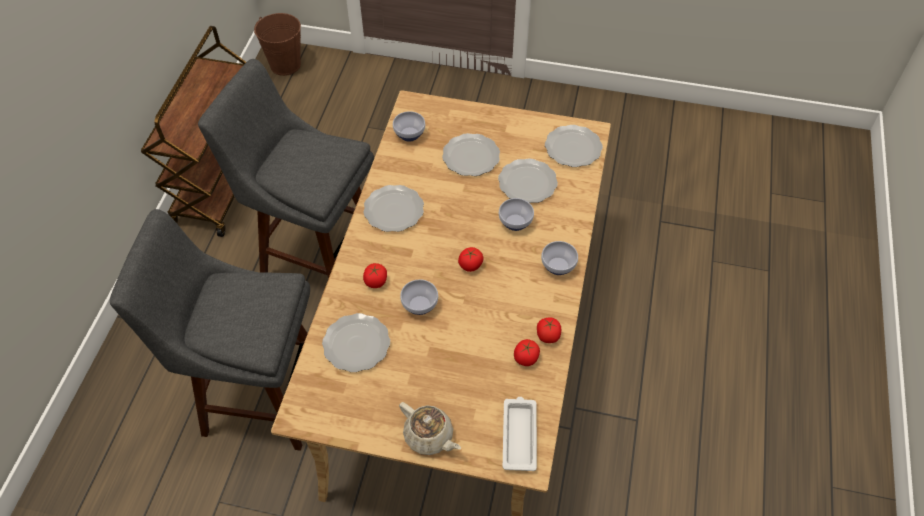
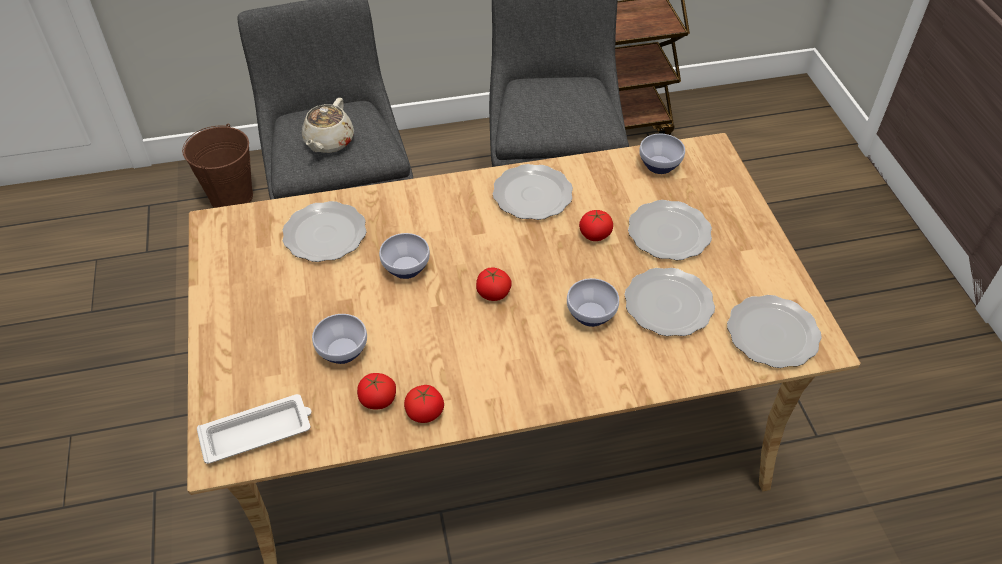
camera: 65 degrees right, 5 degrees down
(285, 65) = (784, 103): brown bucket -> brown bucket (232, 196)
(376, 281) = (419, 218): tomato -> tomato (595, 235)
(429, 436) = (226, 343): beige teapot -> beige teapot (329, 142)
(559, 267) = (546, 387): bowl -> bowl (342, 352)

